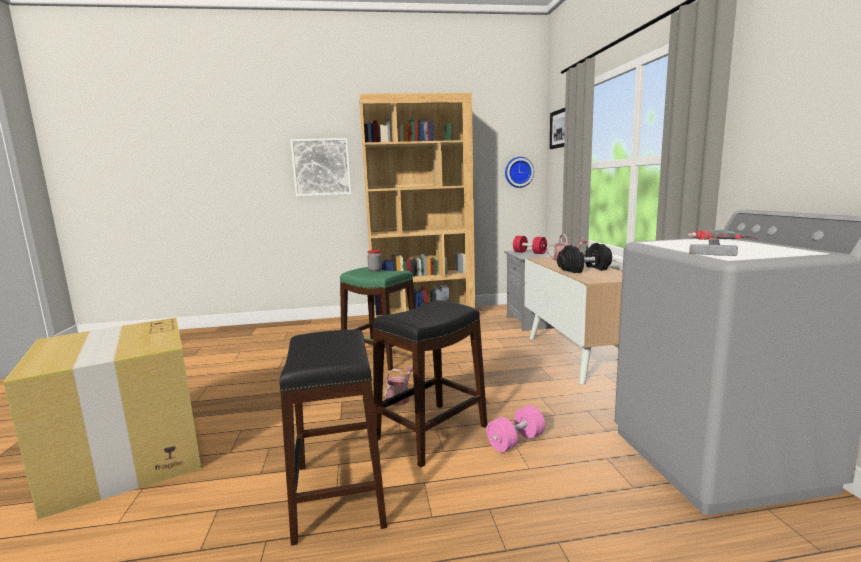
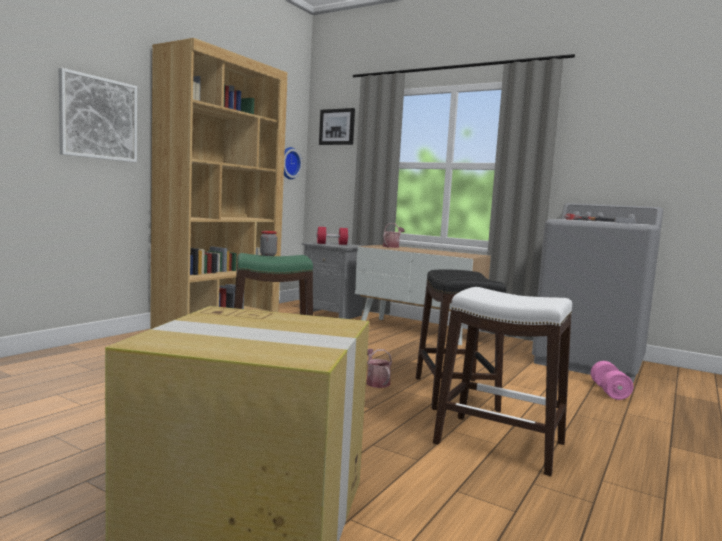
camera: 50 degrees left, 5 degrees down
(340, 494) = (499, 443): black stool -> white stool
(515, 441) = (506, 382): pink dumbbell -> pink dumbbell (609, 392)
(584, 269) = (434, 251): black dumbbell -> none

